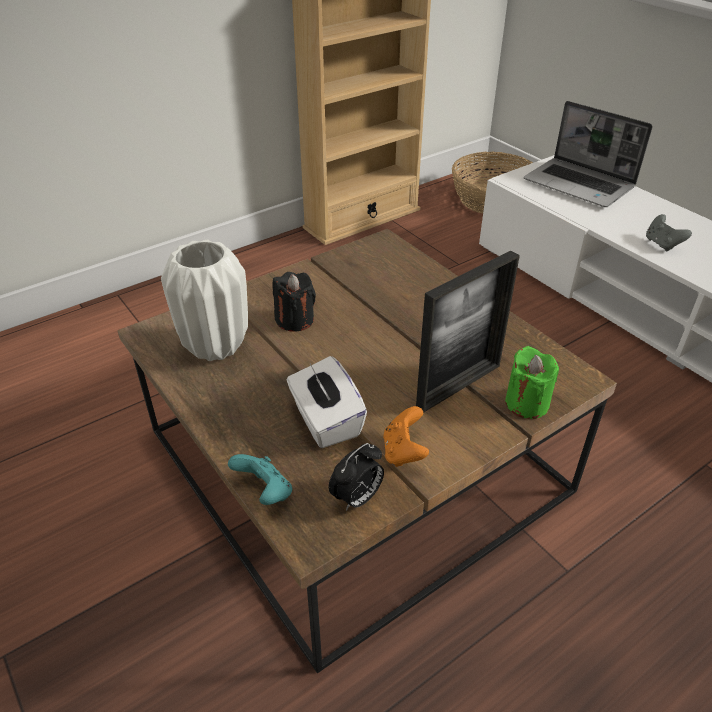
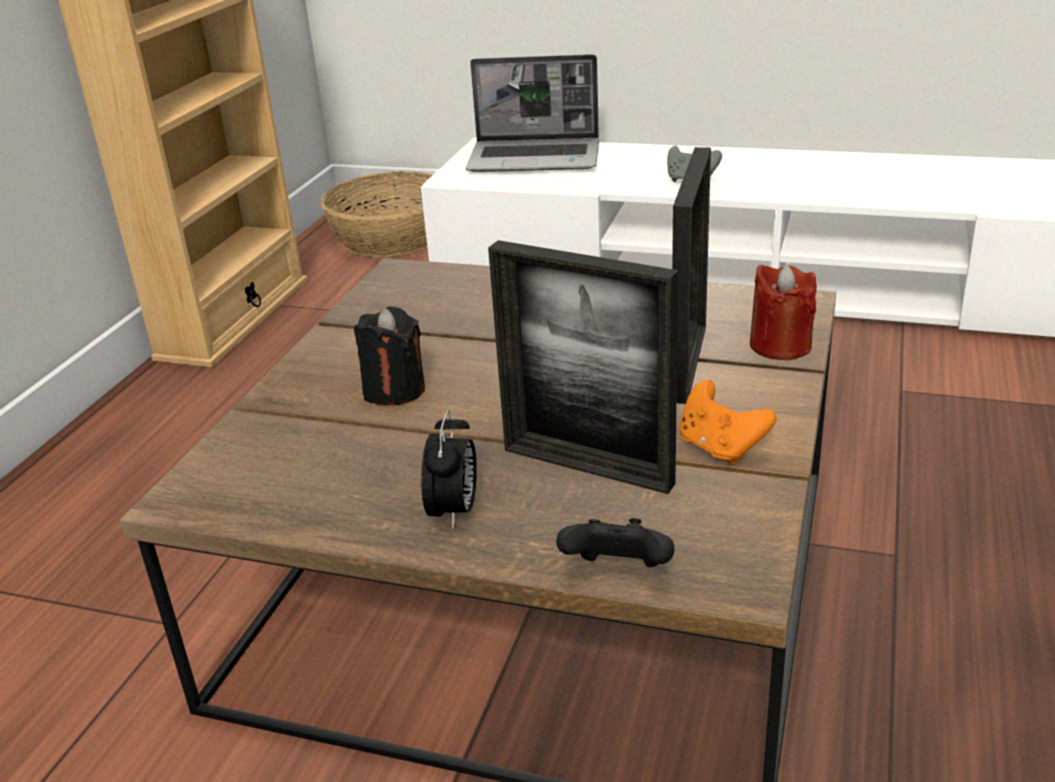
camera: 35 degrees left, 10 degrees down
(215, 347) = (318, 466): white vase -> none
(265, 492) = (618, 572): turquoise game controller -> black game controller
(325, 421) = (587, 466): white tissue box -> picture frame
(357, 498) = (734, 516): alarm clock -> alarm clock (454, 512)
(527, 403) = (780, 345): green candle -> red candle

